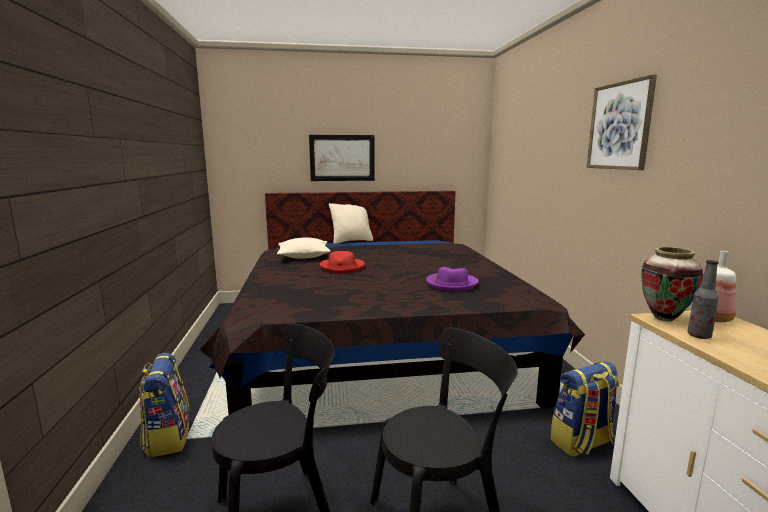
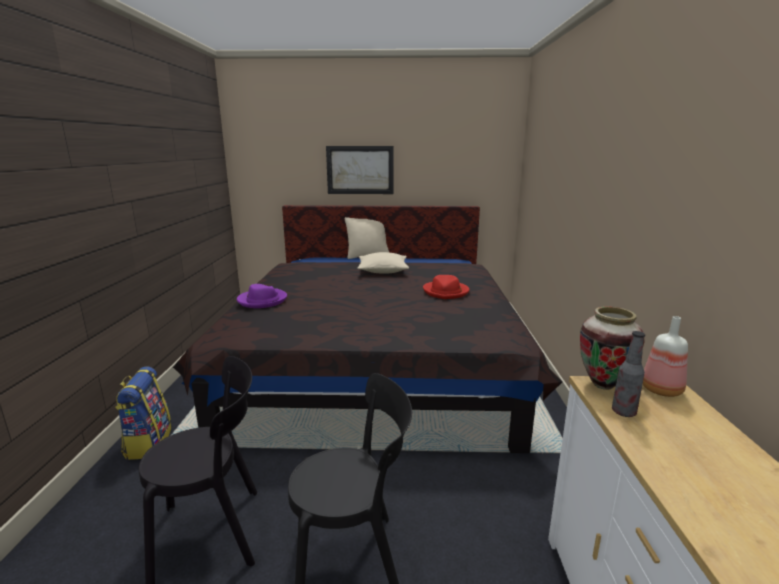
camera: 10 degrees right, 5 degrees up
(303, 256) = (307, 273): beige pillow -> beige pillow (383, 271)
(342, 267) = (336, 289): red hat -> red hat (446, 292)
(451, 284) = (432, 315): purple hat -> purple hat (262, 300)
(582, 443) = (537, 496): backpack -> none
(620, 126) = (622, 151): picture -> none

